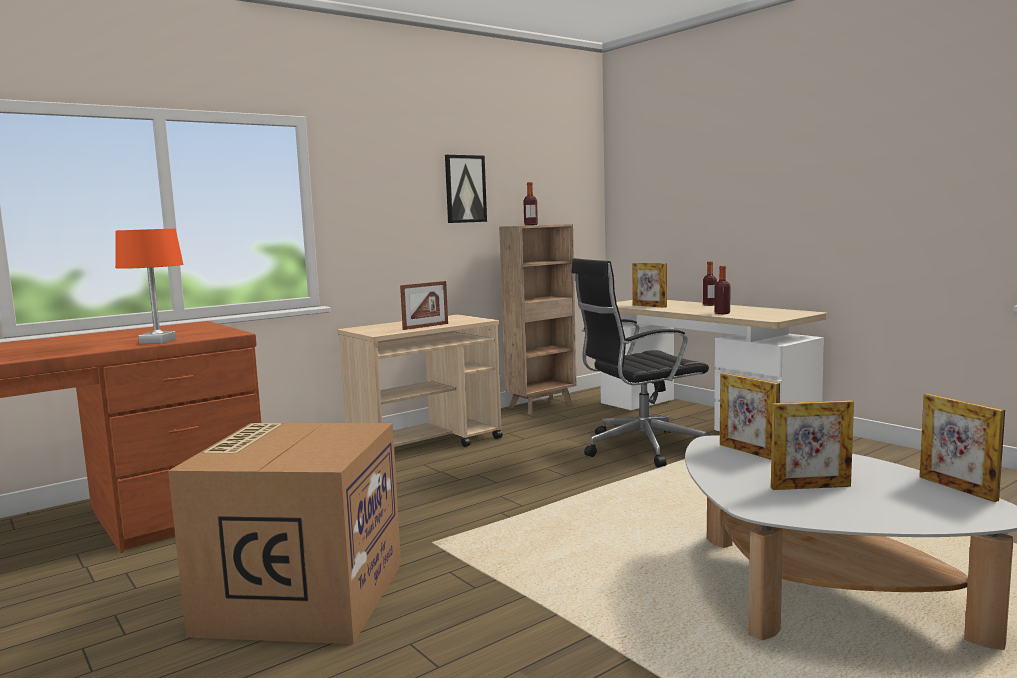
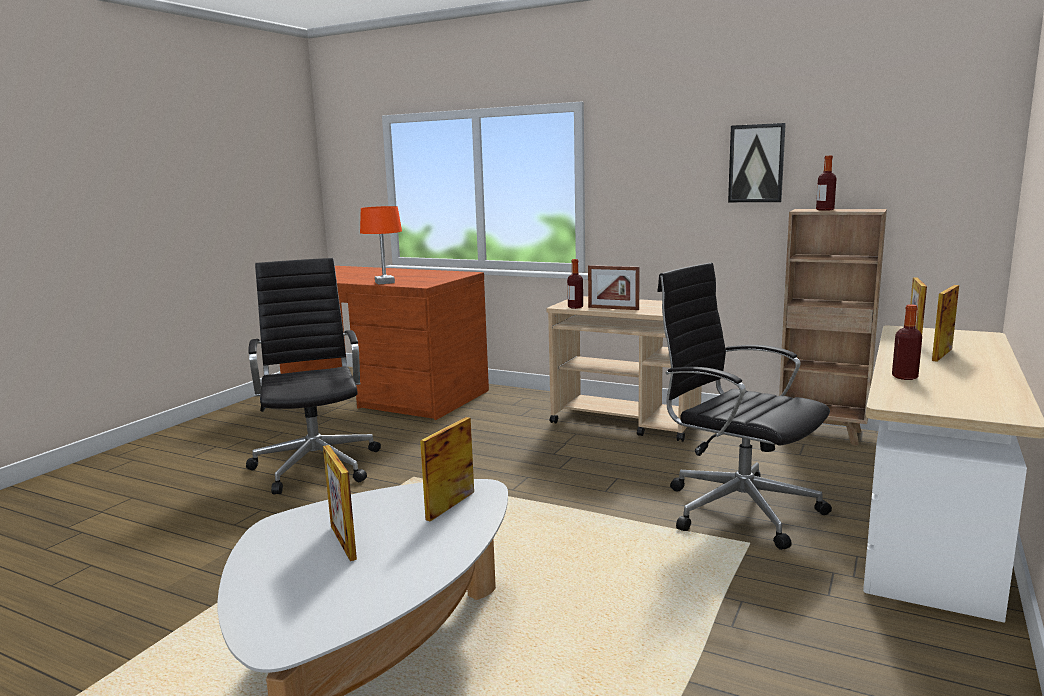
camera: 65 degrees right, 5 degrees up
(301, 596) = (316, 464): cardboard box -> black office chair
(709, 305) = (990, 363): bottle -> bottle (575, 307)
(957, 488) = (358, 621): picture frame -> picture frame (942, 354)

